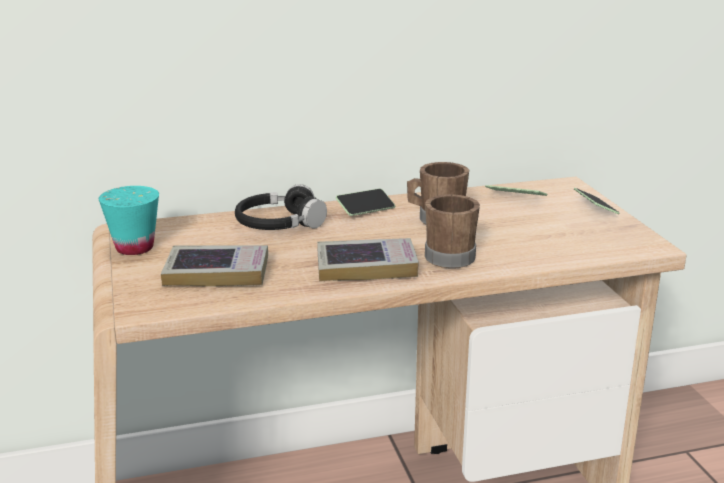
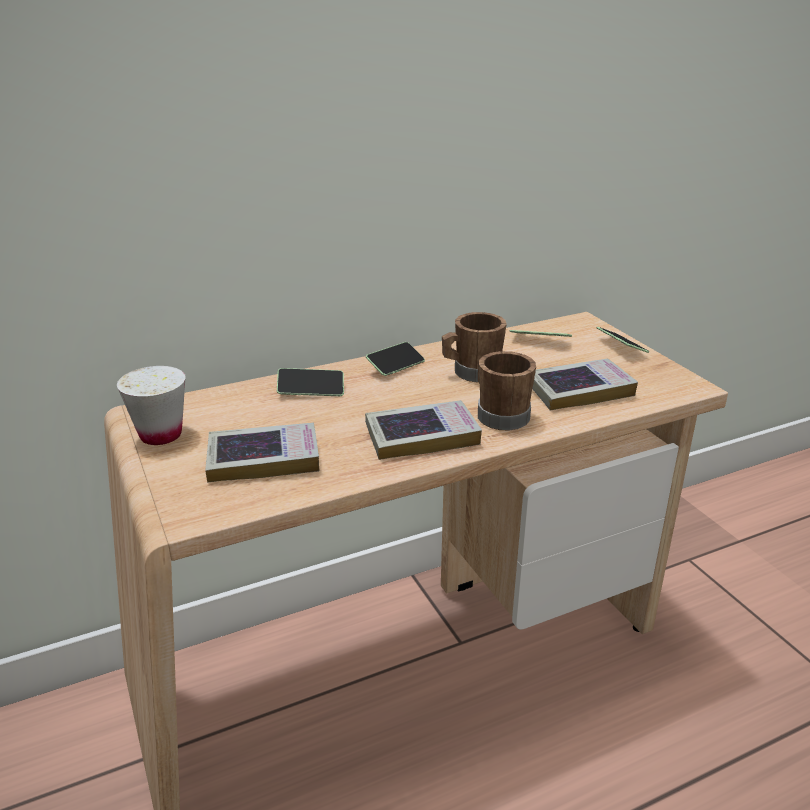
camera: 10 degrees left, 5 degrees up
(134, 248) = (161, 435): turquoise cup -> white cup
(279, 224) = (311, 391): black headphones -> phone
(534, 241) = (579, 390): none -> book

